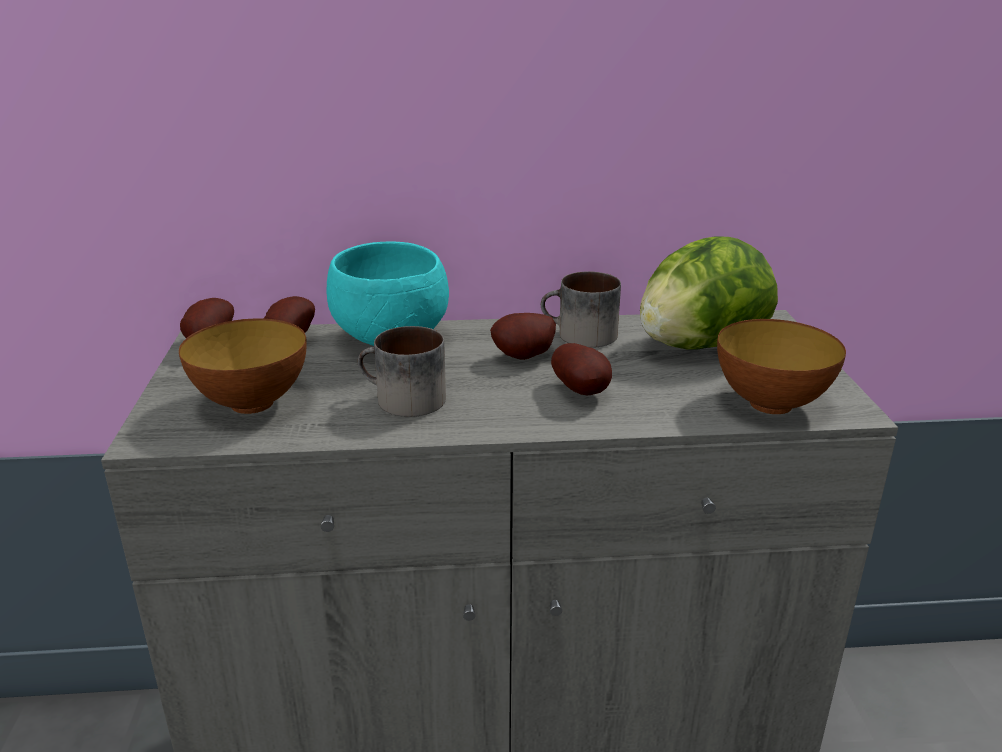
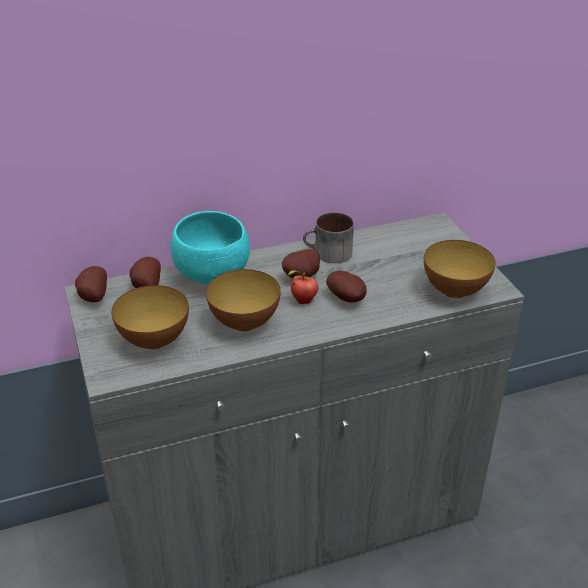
camera: 15 degrees left, 10 degrees up
(401, 400) = (244, 323): mug -> bowl
(509, 386) = (303, 301): none -> apple
(699, 345) = (402, 251): lettuce -> none

